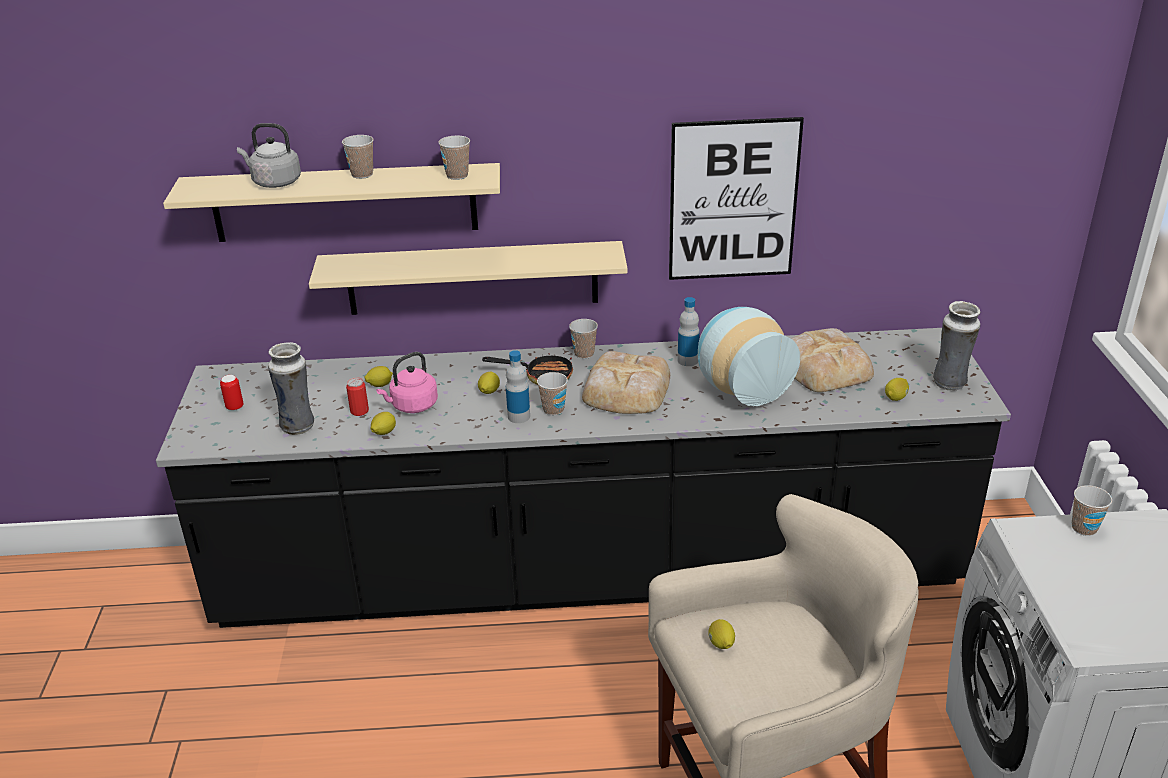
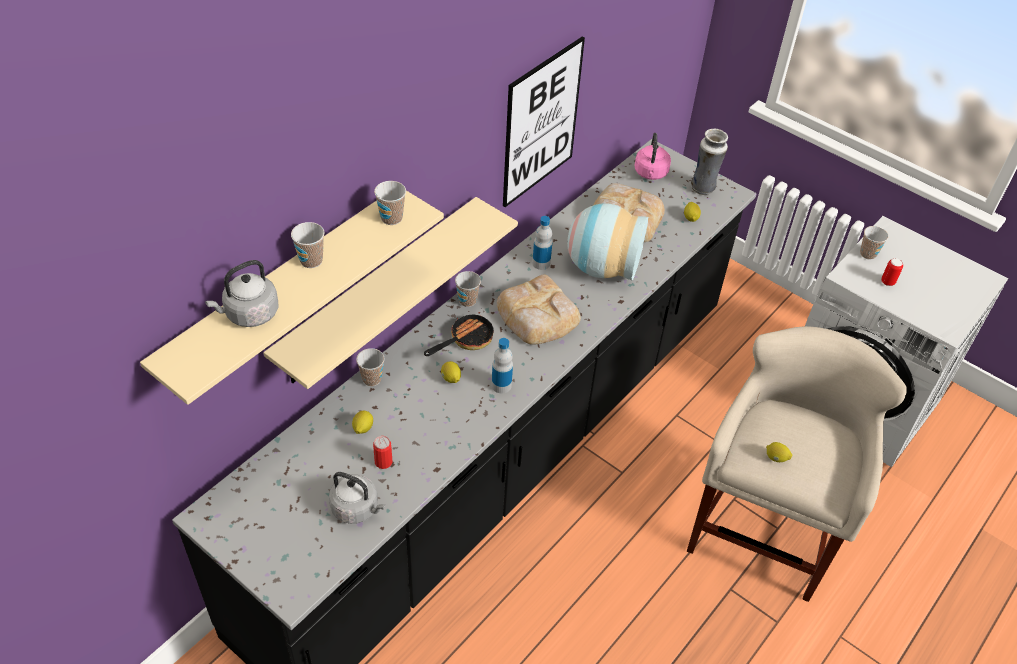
camera: 50 degrees left, 15 degrees up
(235, 407) = (277, 531): can -> can (888, 282)
(298, 426) = (357, 509): vase -> grey kettle
(384, 432) = (430, 466): lemon -> none
(412, 406) = (415, 429): pink kettle -> pink kettle (650, 174)
(553, 409) = (515, 363): cup -> cup (372, 379)

